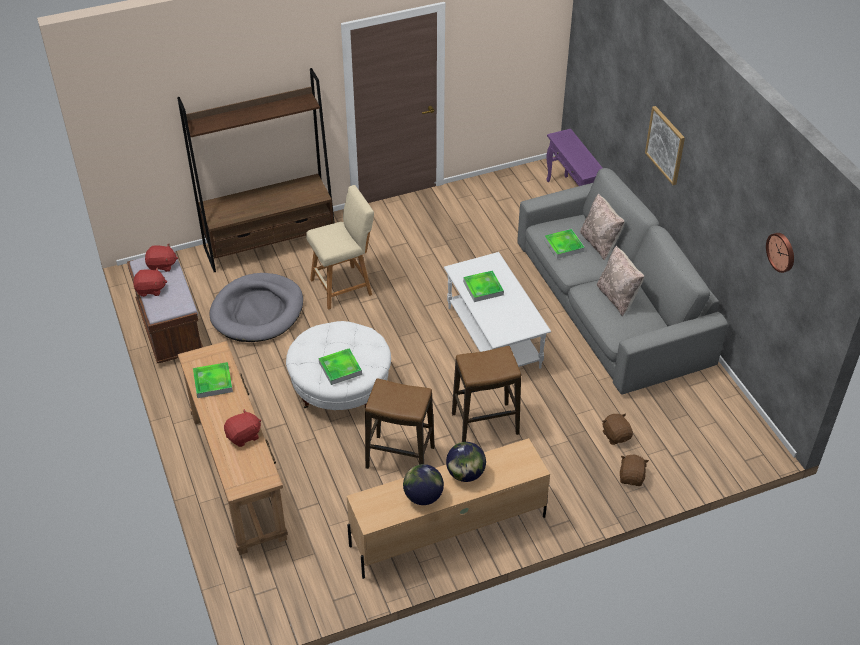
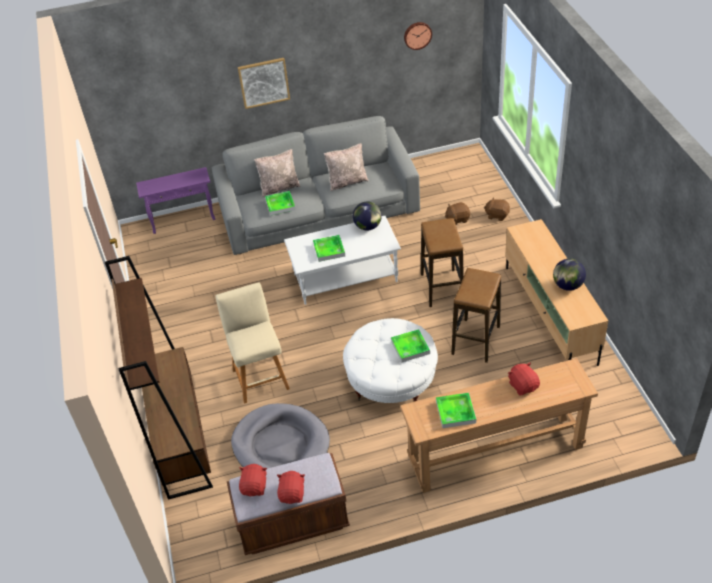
camera: 80 degrees left, 0 degrees up
(465, 474) = (544, 262): globe -> globe (368, 226)

